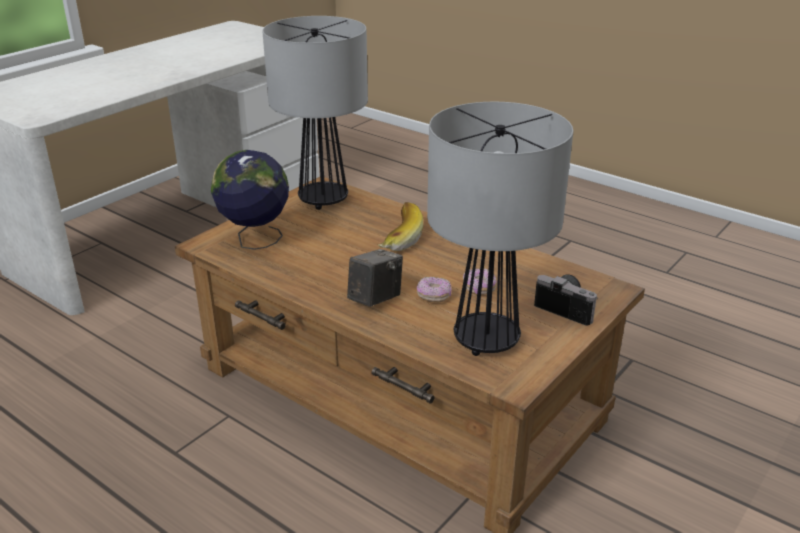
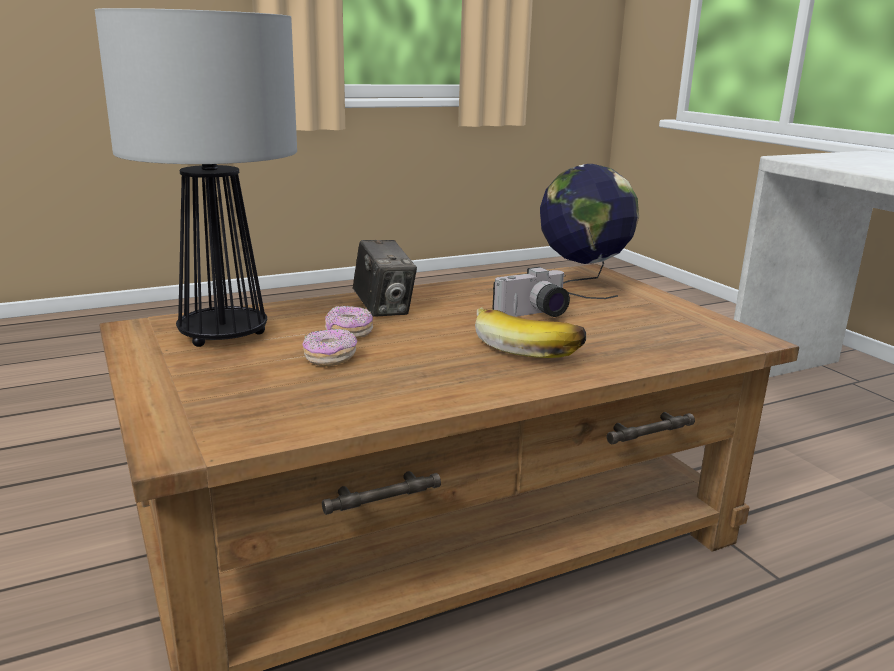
camera: 115 degrees right, 10 degrees down
(323, 200) = (688, 330): table lamp -> none
(567, 308) = (198, 395): camera -> camera (534, 315)

